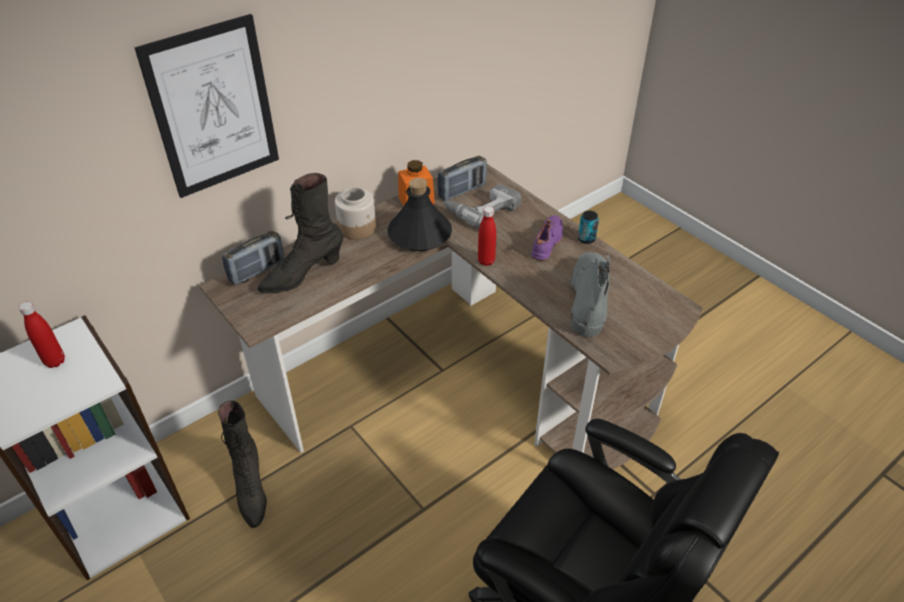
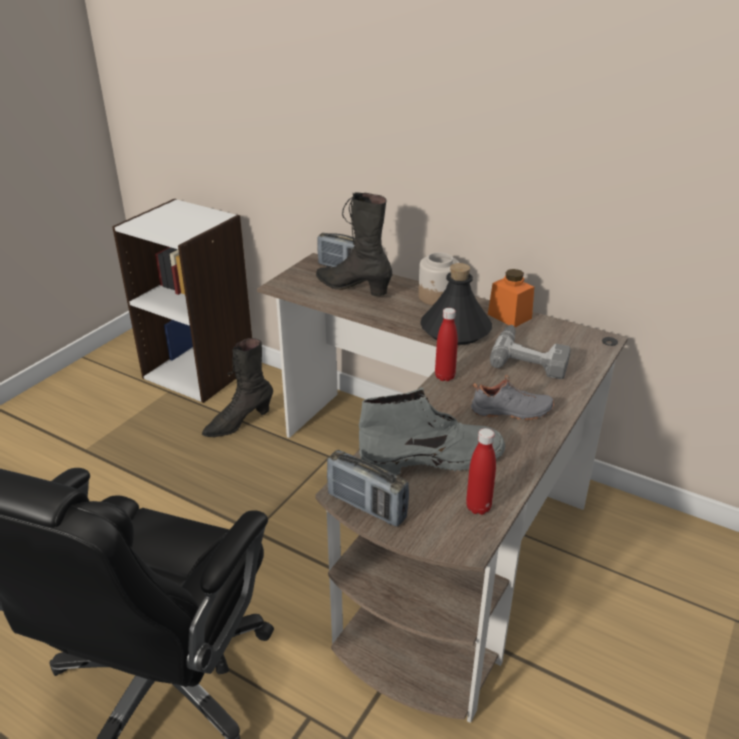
camera: 70 degrees right, 10 degrees down
(55, 361) = (191, 219): red bottle -> red bottle (478, 507)
(213, 108) = (359, 107): picture -> none
(462, 191) = (553, 338): radio -> radio (366, 506)
(548, 243) = (511, 412): purple shoe -> grey shoe
(586, 239) = (545, 440): can -> none

